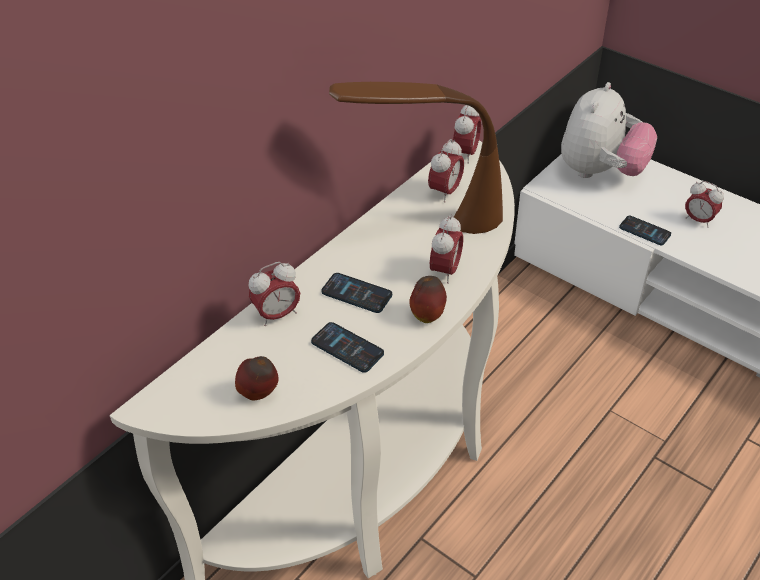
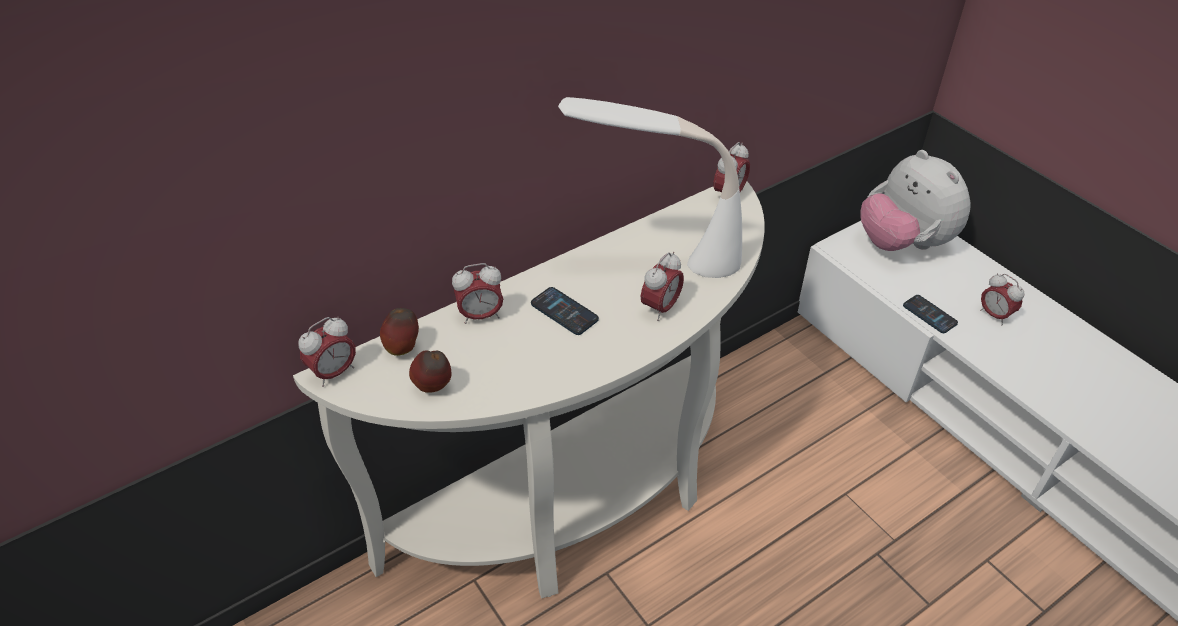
camera: 15 degrees right, 0 degrees up
(347, 348) = (534, 362): phone -> none
(422, 234) = (652, 267): brown table lamp -> white table lamp
(427, 315) = (625, 348): apple -> apple (403, 348)
(445, 192) = (693, 229): alarm clock -> alarm clock (334, 373)
(600, 172) = (903, 243): plush toy -> plush toy turned 105 degrees clockwise

